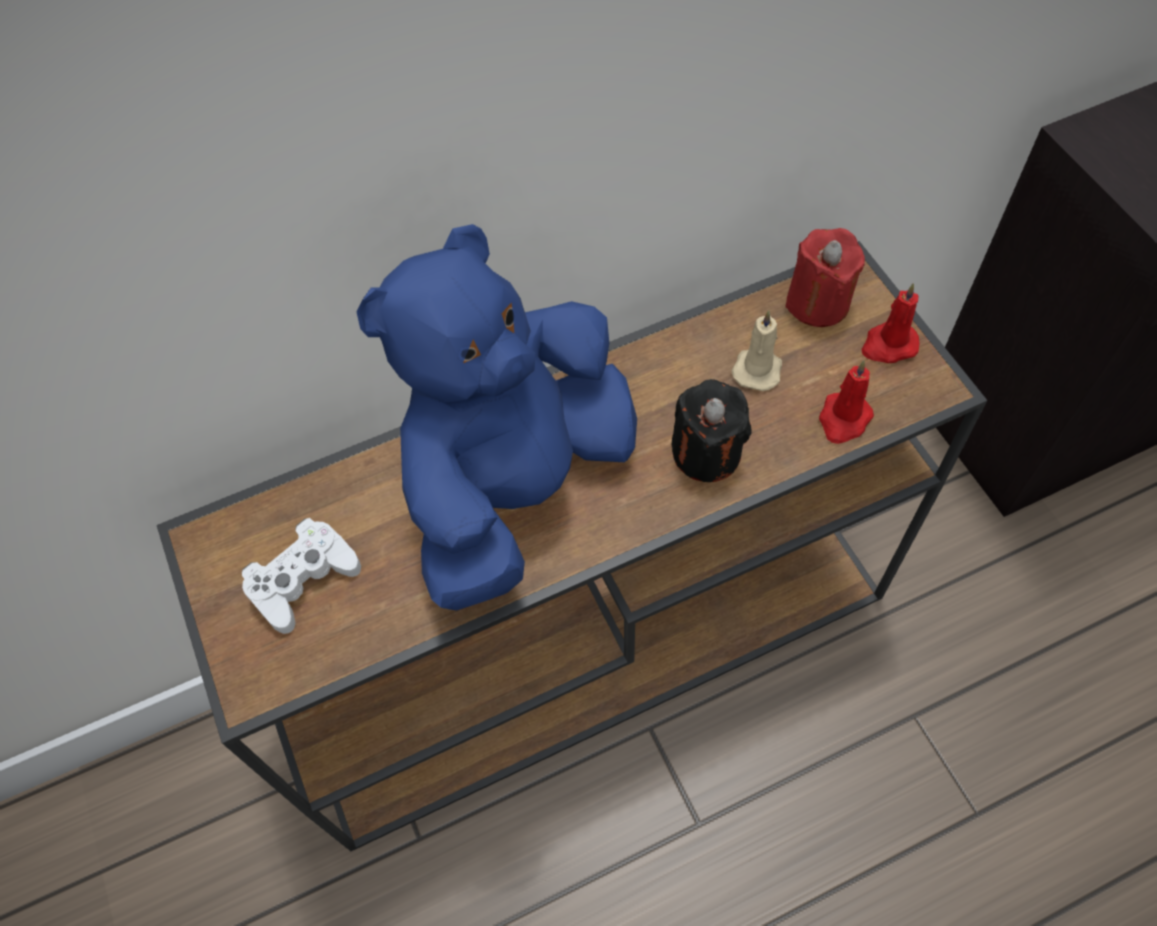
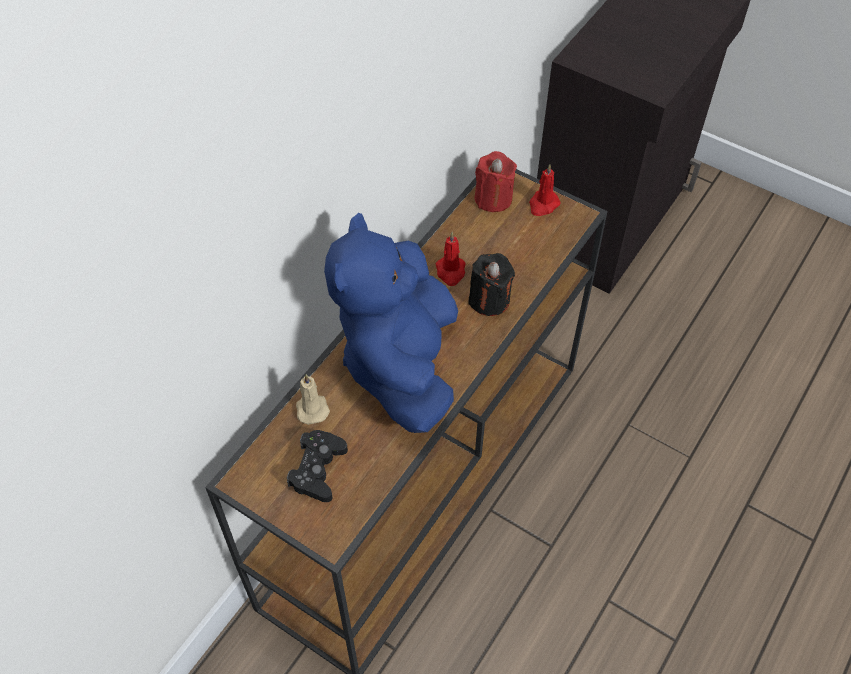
camera: 35 degrees left, 5 degrees down
(303, 579) = (318, 470): white game controller -> black game controller
(757, 368) = (485, 245): beige candle -> beige candle (312, 408)
(843, 420) = (546, 251): red candle -> red candle (450, 272)

